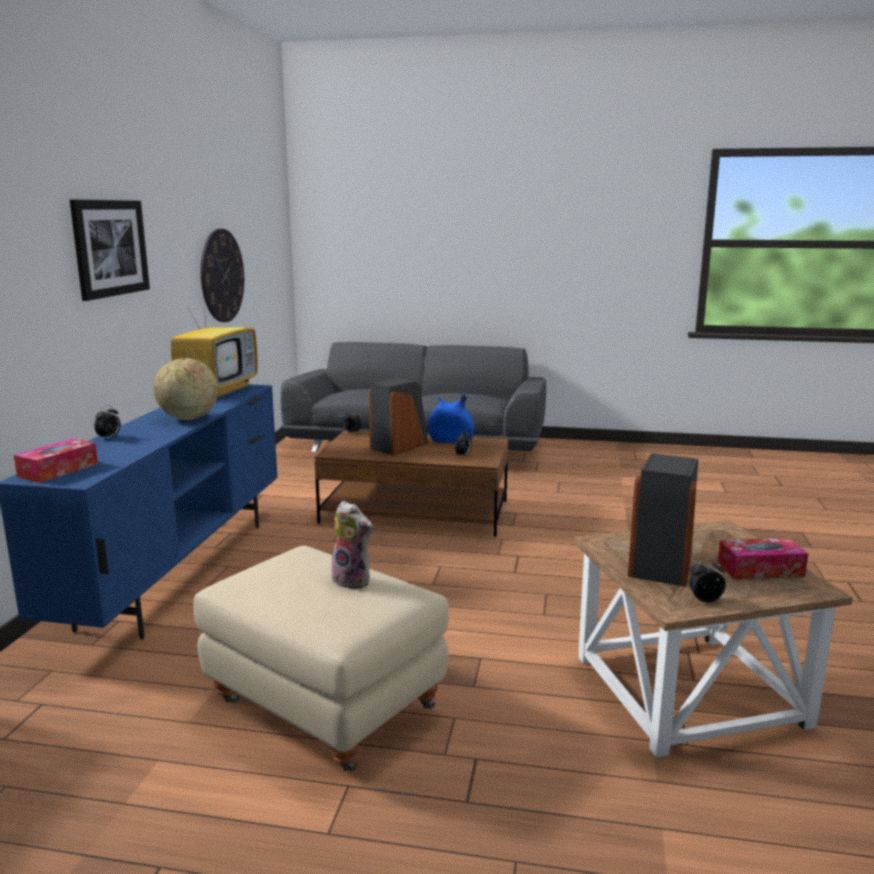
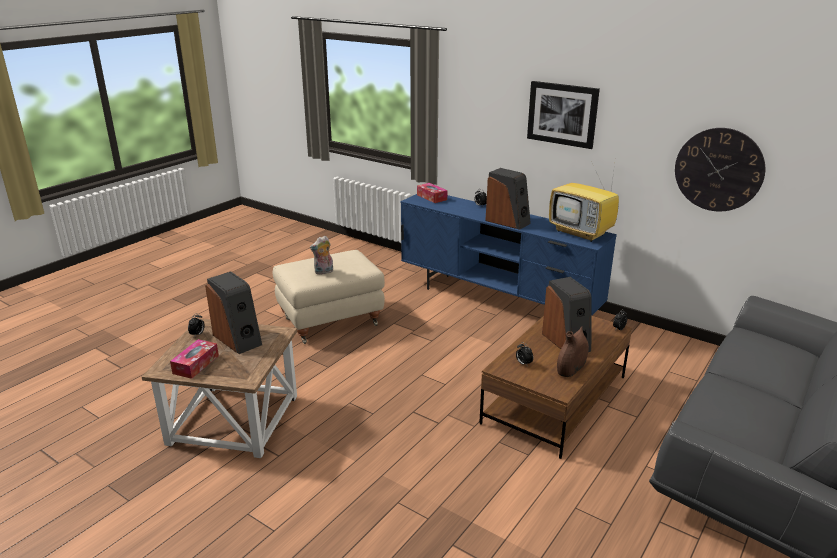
camera: 115 degrees right, 10 degrees up
(188, 418) = (508, 221): globe -> speaker
(450, 441) = (571, 369): blue vase -> brown vase

